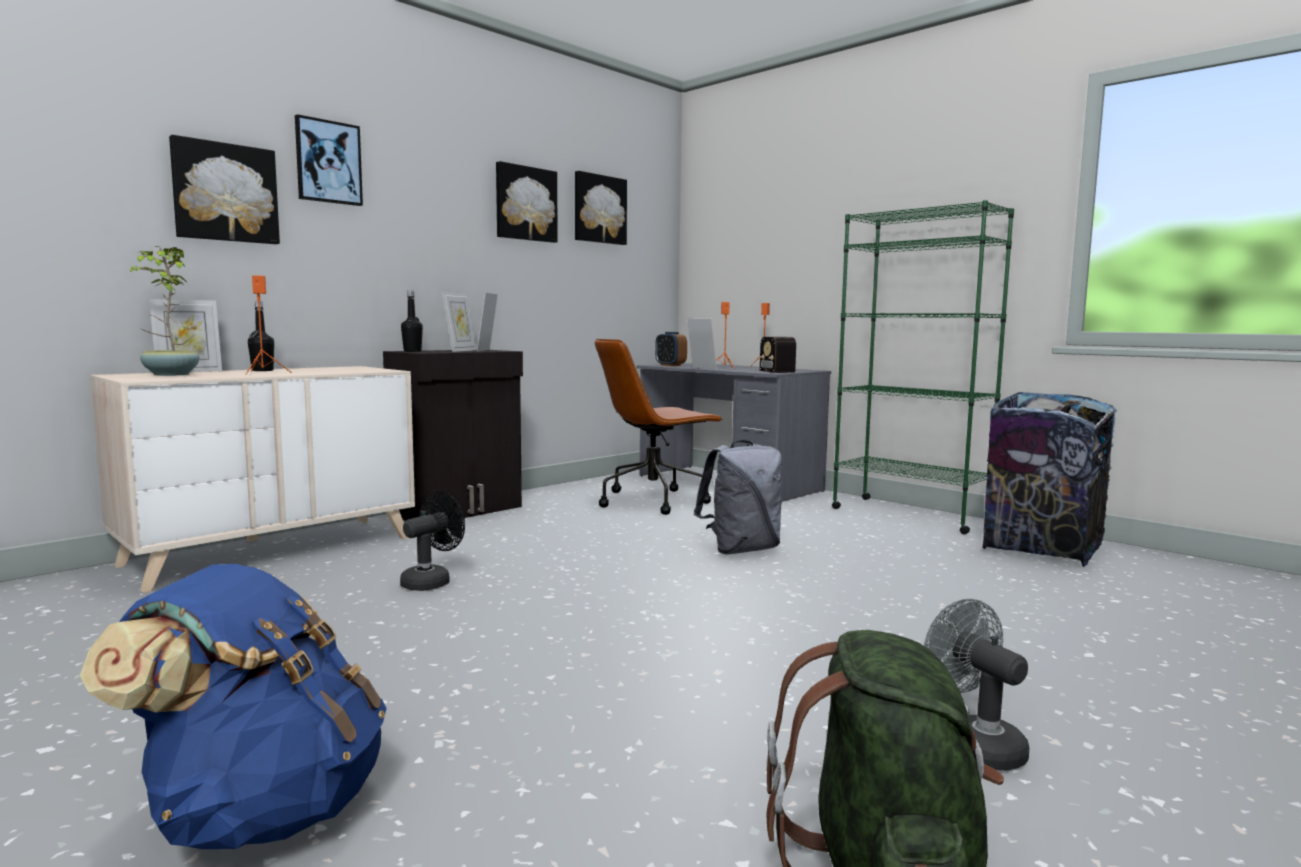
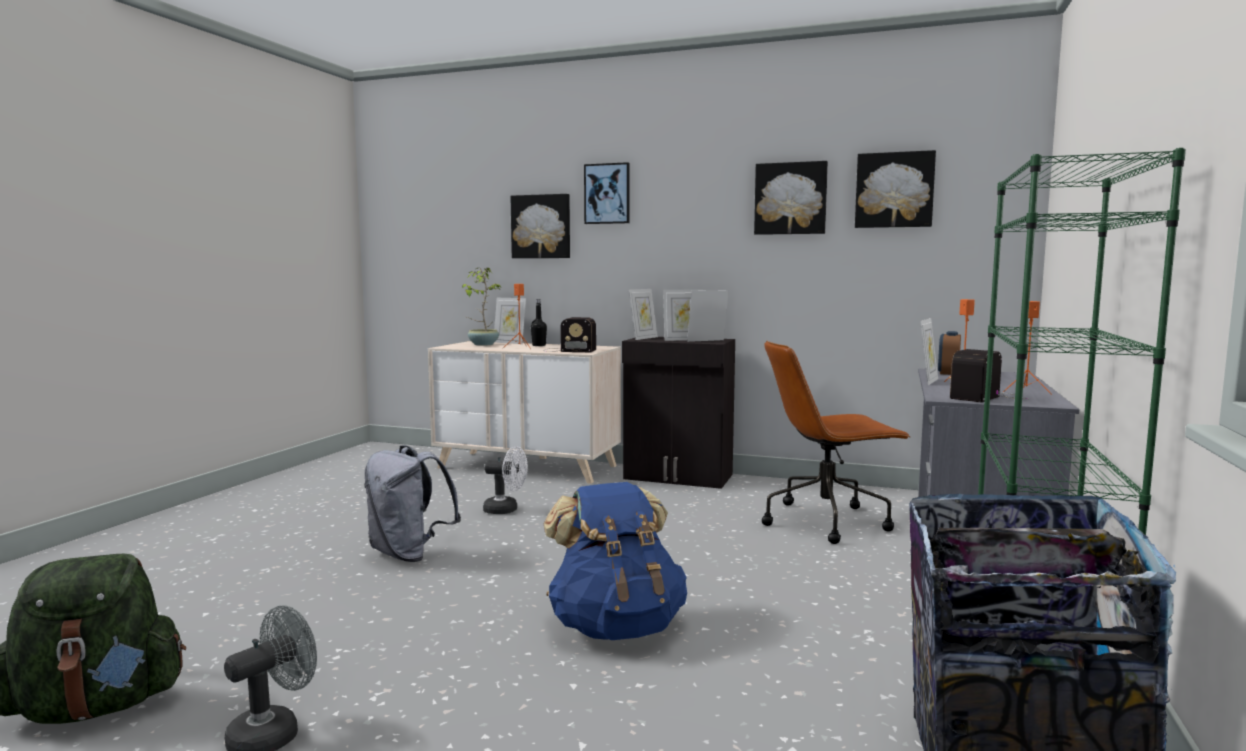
camera: 65 degrees right, 0 degrees up
(261, 811) = (197, 556): blue backpack -> blue backpack (616, 626)
(348, 370) = (567, 350): none -> radio
(412, 351) = (643, 338): black bottle -> picture frame
(432, 581) = (506, 510): black fan -> white fan
(654, 501) = (827, 521): brown office chair -> brown office chair turned 45 degrees counterclockwise
(741, 549) = (706, 581): grey backpack -> grey backpack (409, 554)

